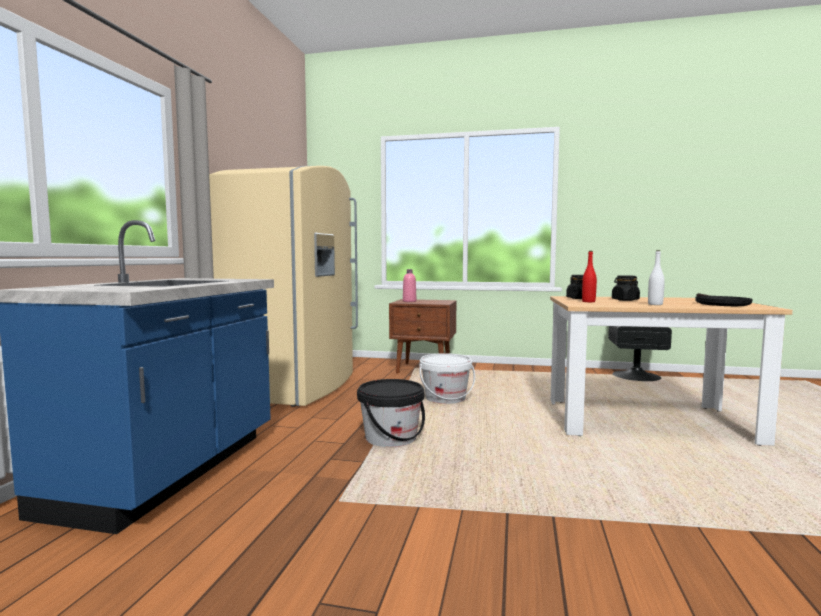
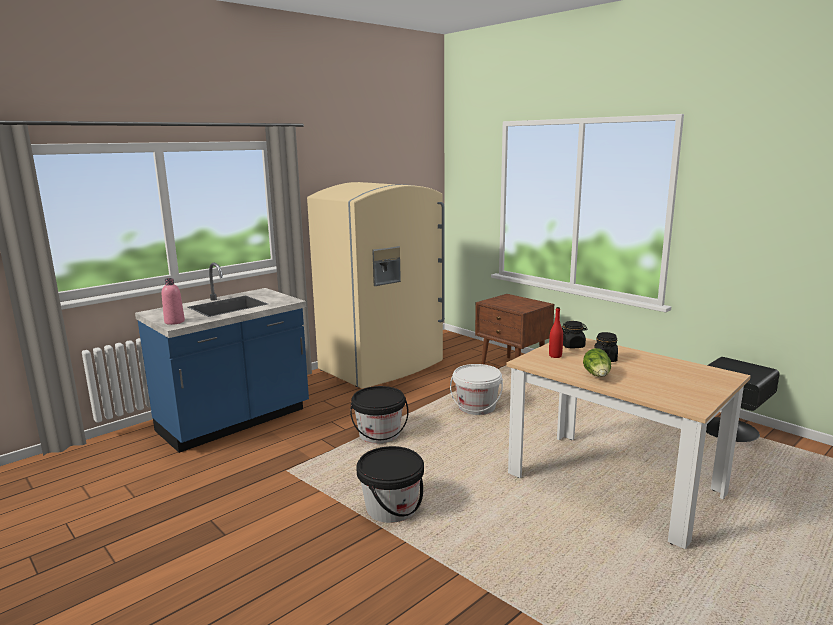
camera: 35 degrees right, 10 degrees up
(409, 301) = (502, 300): pink bottle -> pink bottle (174, 322)
(527, 495) = (391, 508): none -> black bucket
(655, 304) = (597, 375): white bottle -> lettuce
(719, 303) = (676, 387): black frying pan -> none

